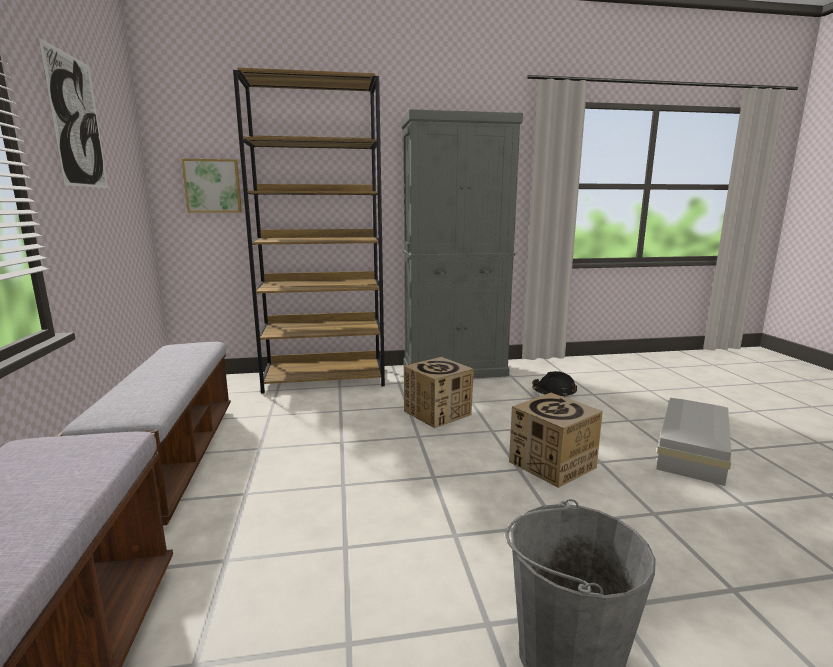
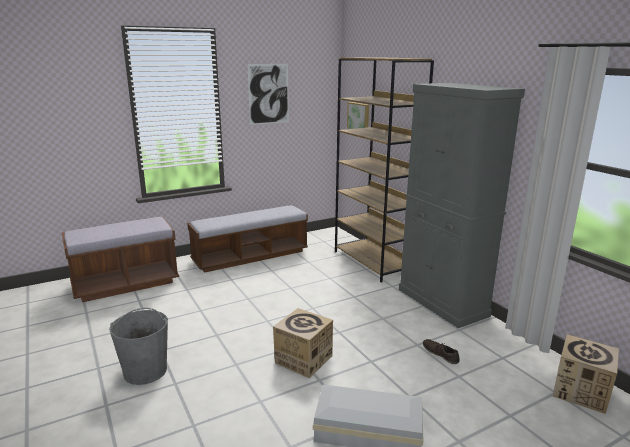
camera: 70 degrees right, 5 degrees up
(437, 413) = (352, 308): cardboard box -> cardboard box (581, 391)
(554, 392) = (440, 354): black hard hat -> brown shoe

